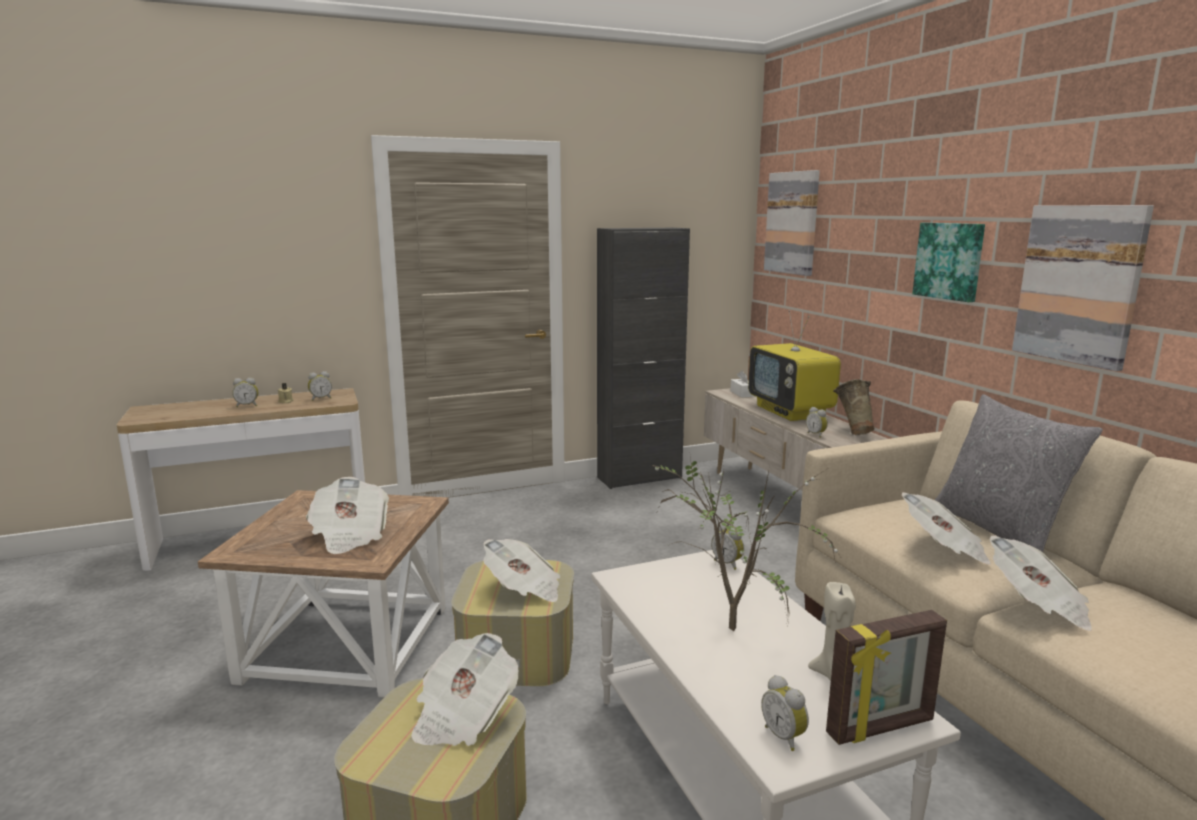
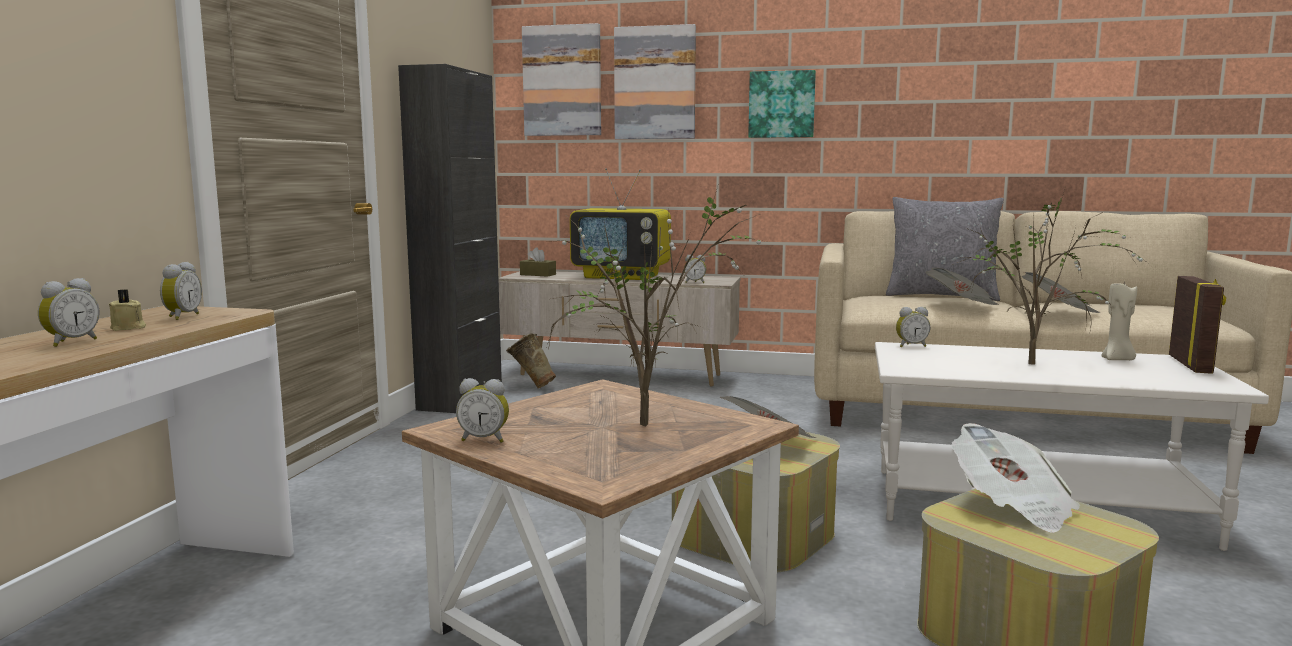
camera: 55 degrees left, 5 degrees down
(349, 535) = (652, 424): newspaper -> potted plant
(742, 393) = (538, 274): white tissue box -> brown tissue box
(785, 736) = (1197, 381): alarm clock -> alarm clock (484, 439)
(853, 432) = (707, 277): beige vase -> beige vase (531, 387)
(1079, 284) = (907, 112): picture -> picture (655, 83)

